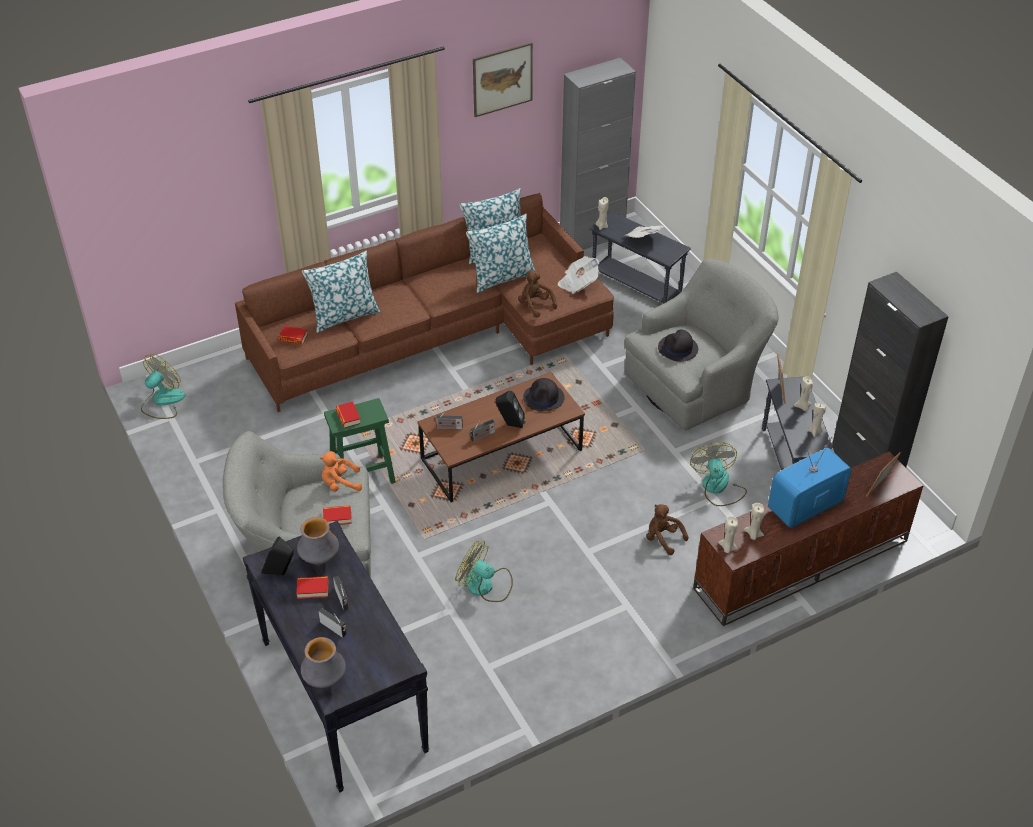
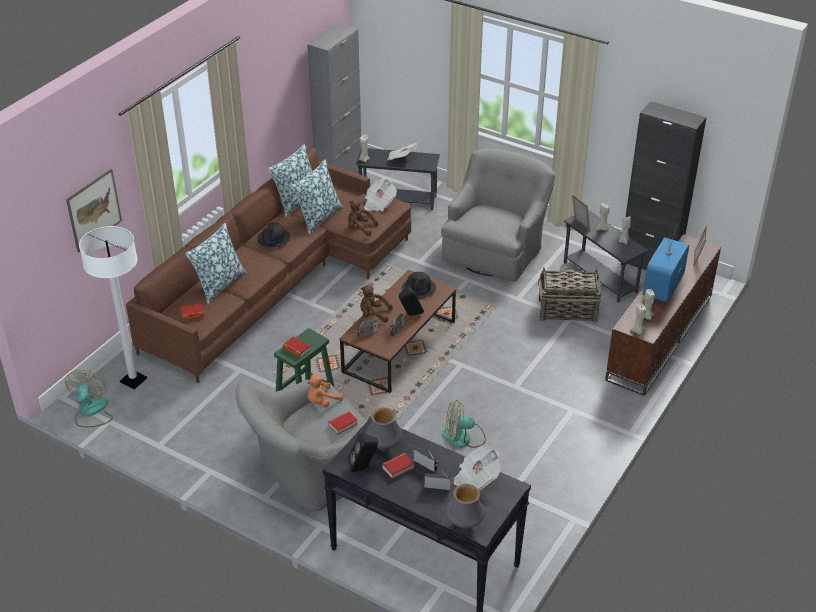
camera: 30 degrees left, 5 degrees down
(223, 384) = (133, 380): none -> white floor lamp
(378, 637) = (476, 478): none -> newspaper
(502, 79) = (270, 58): picture -> picture (94, 210)
(663, 539) = (558, 357): brown plush toy -> brown plush toy (373, 314)
(678, 349) = (488, 222): black hat -> black hat (273, 238)
(718, 488) = (566, 310): fan -> basket

